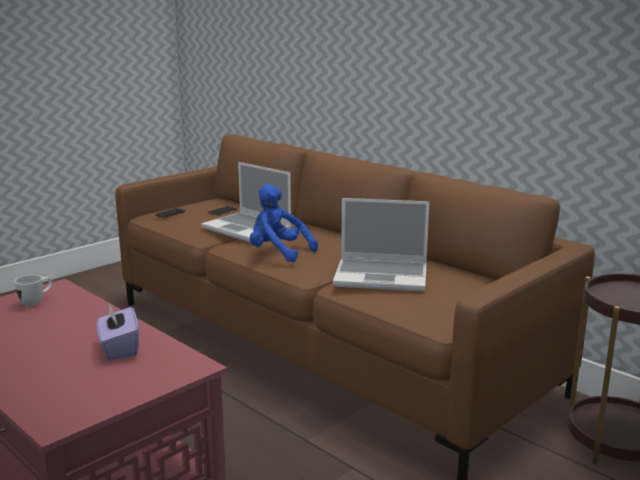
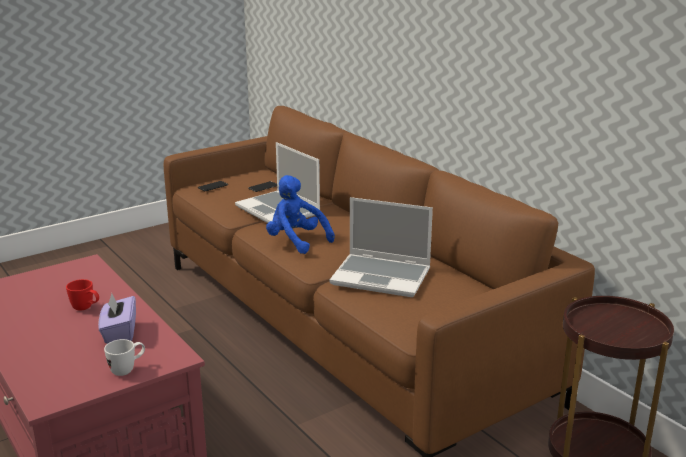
camera: 10 degrees right, 5 degrees up
(36, 302) = (65, 278): white mug -> white mug (127, 369)
(71, 328) = (86, 308): none -> red mug

